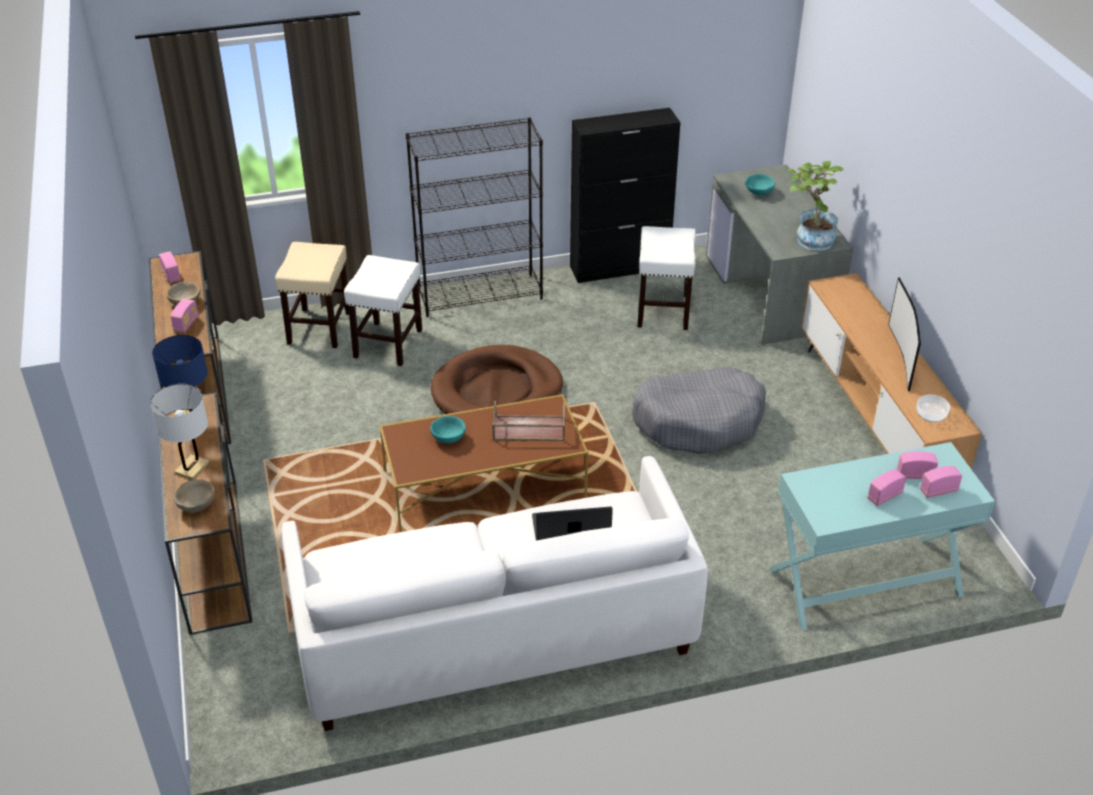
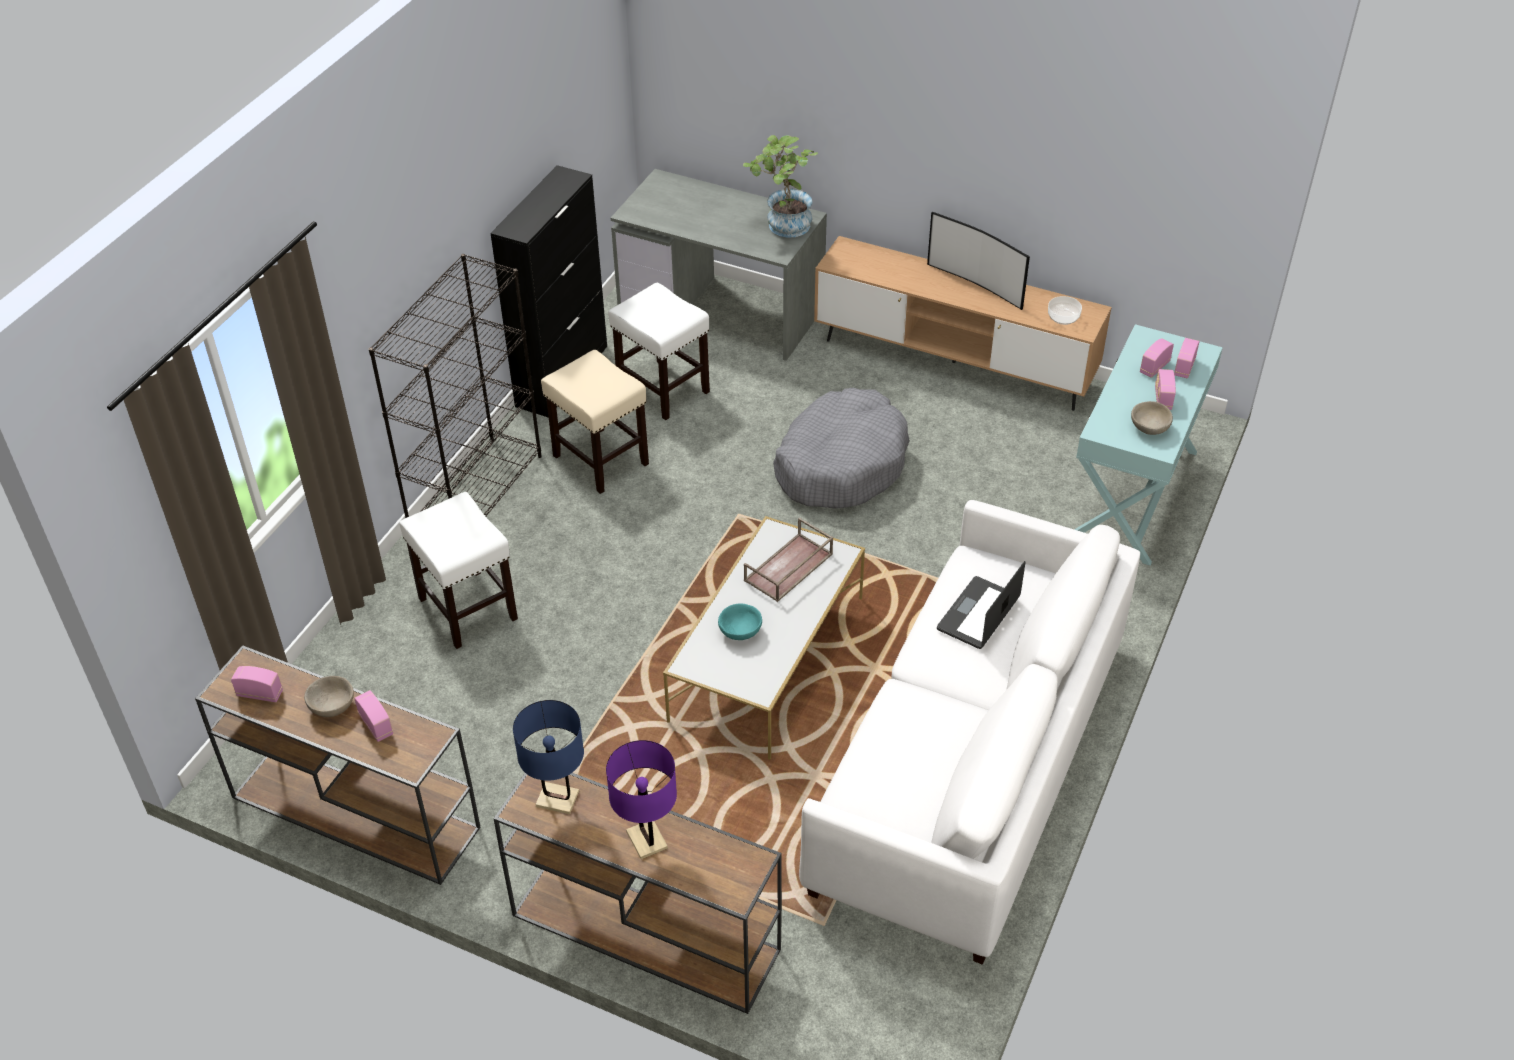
camera: 50 degrees left, 5 degrees up
(192, 468) = (646, 840): white table lamp -> purple table lamp
(197, 505) = (713, 864): beige bowl -> beige bowl (1149, 428)
(319, 327) = (369, 648): beige stool -> beige stool (599, 459)
(483, 485) = (767, 659): brown coffee table -> white coffee table
(497, 392) = (644, 571): brown dog bed -> none
(758, 192) = (675, 210): turquoise bowl -> none

